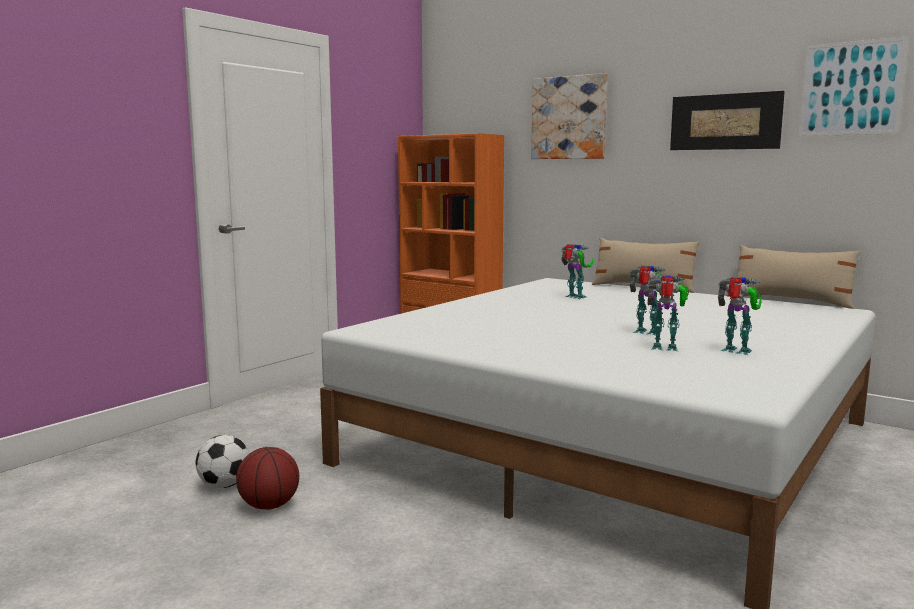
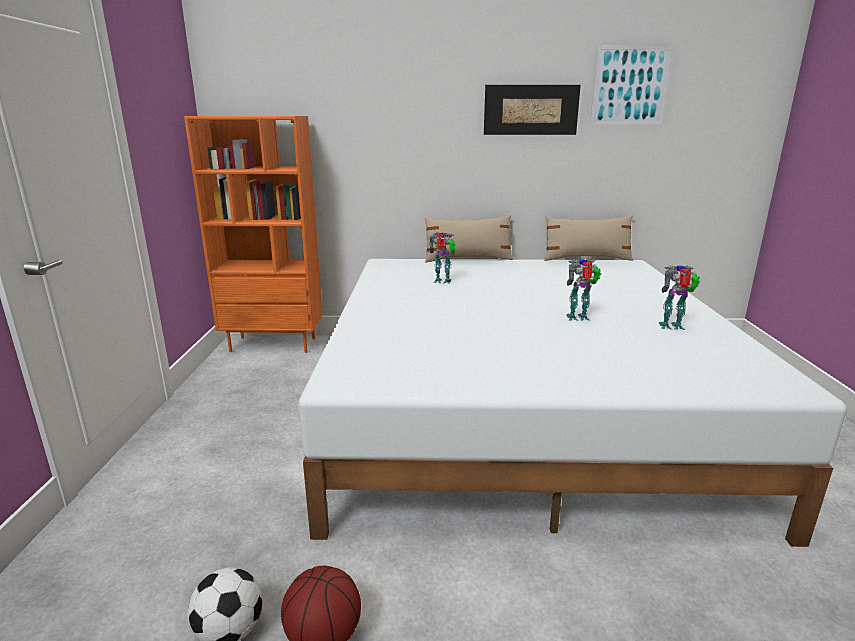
camera: 35 degrees left, 10 degrees up
(569, 118) = (380, 100): picture -> none
(666, 348) = (628, 336): toy robot -> none

